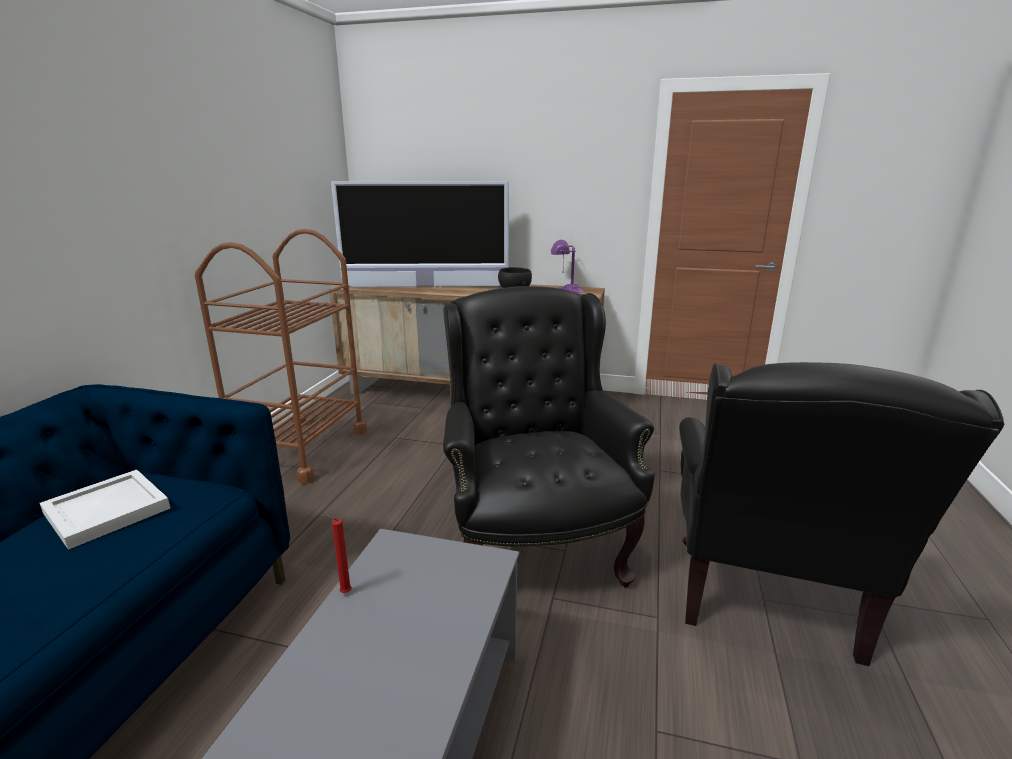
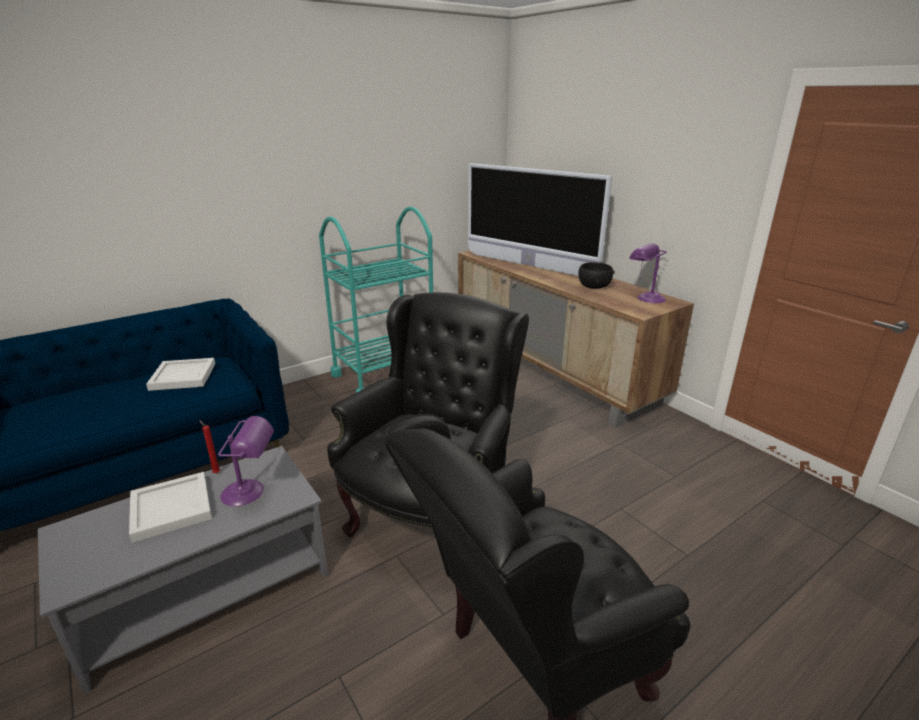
camera: 40 degrees right, 5 degrees up
(302, 449) = (384, 375): brown cart -> turquoise cart
(349, 661) = (170, 508): none -> white tray
(428, 585) = (251, 491): none -> purple table lamp

